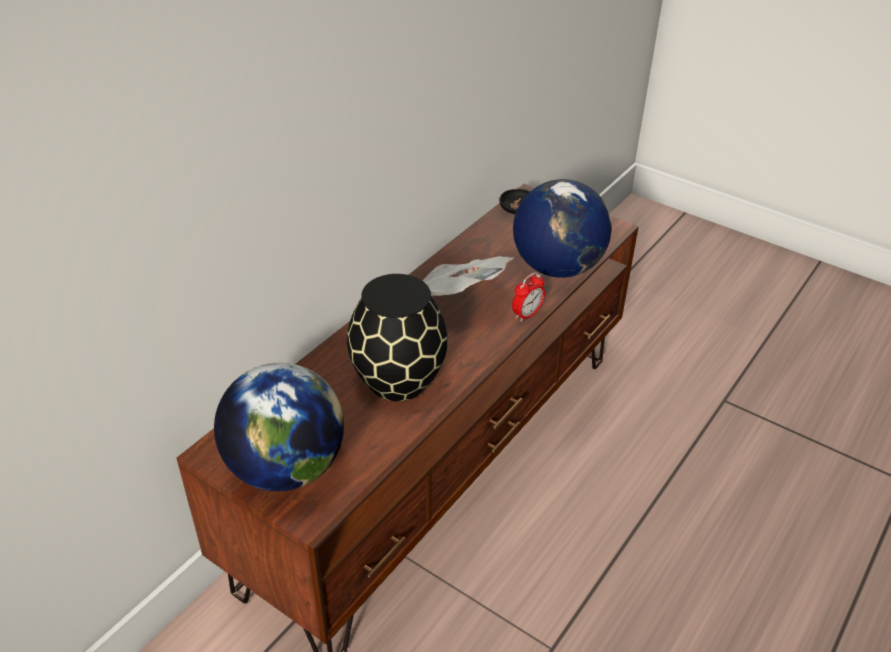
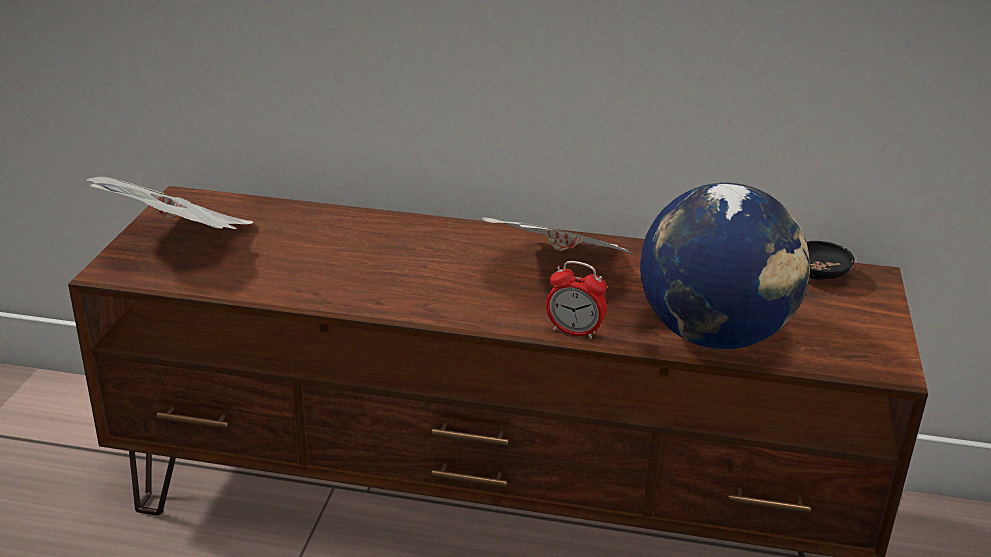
camera: 65 degrees right, 10 degrees down
(286, 468) = (178, 240): globe -> newspaper
(397, 381) = (361, 269): black vase -> none

